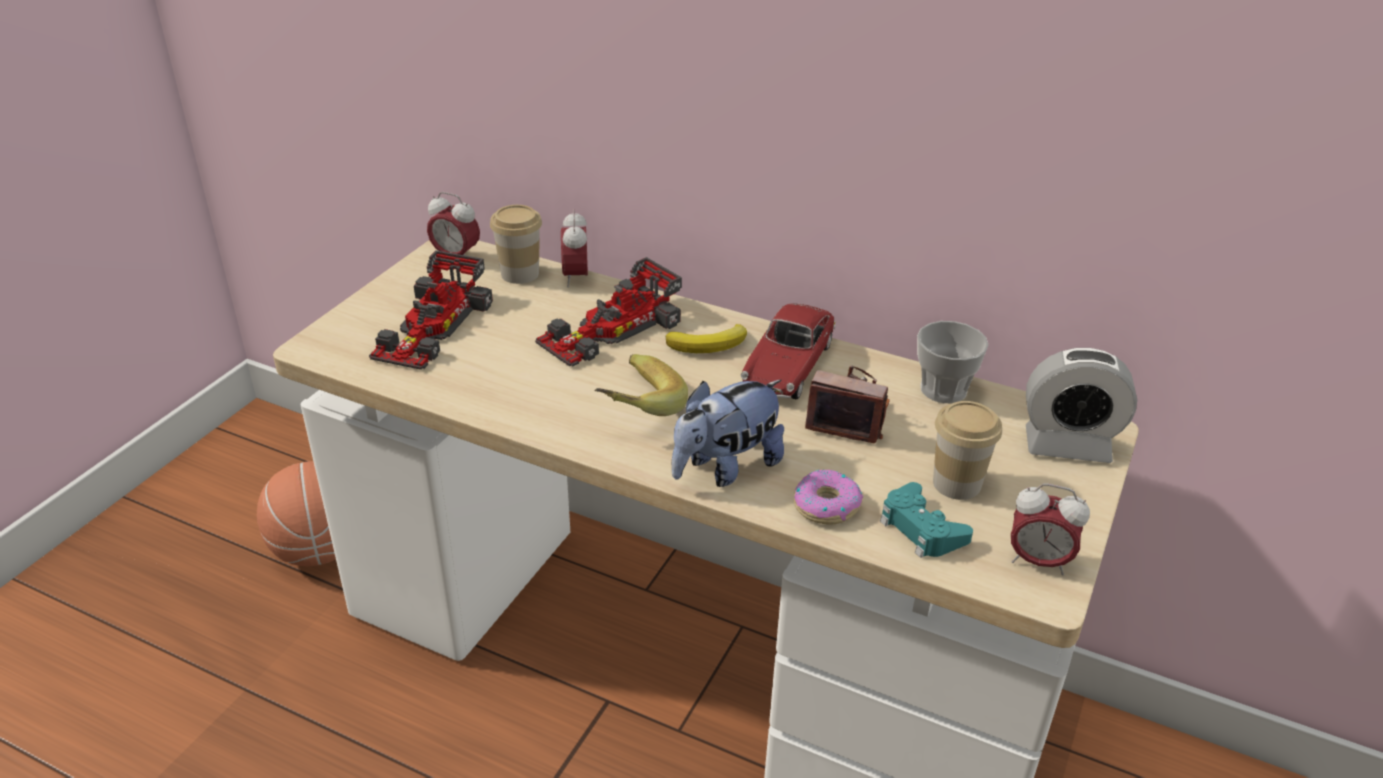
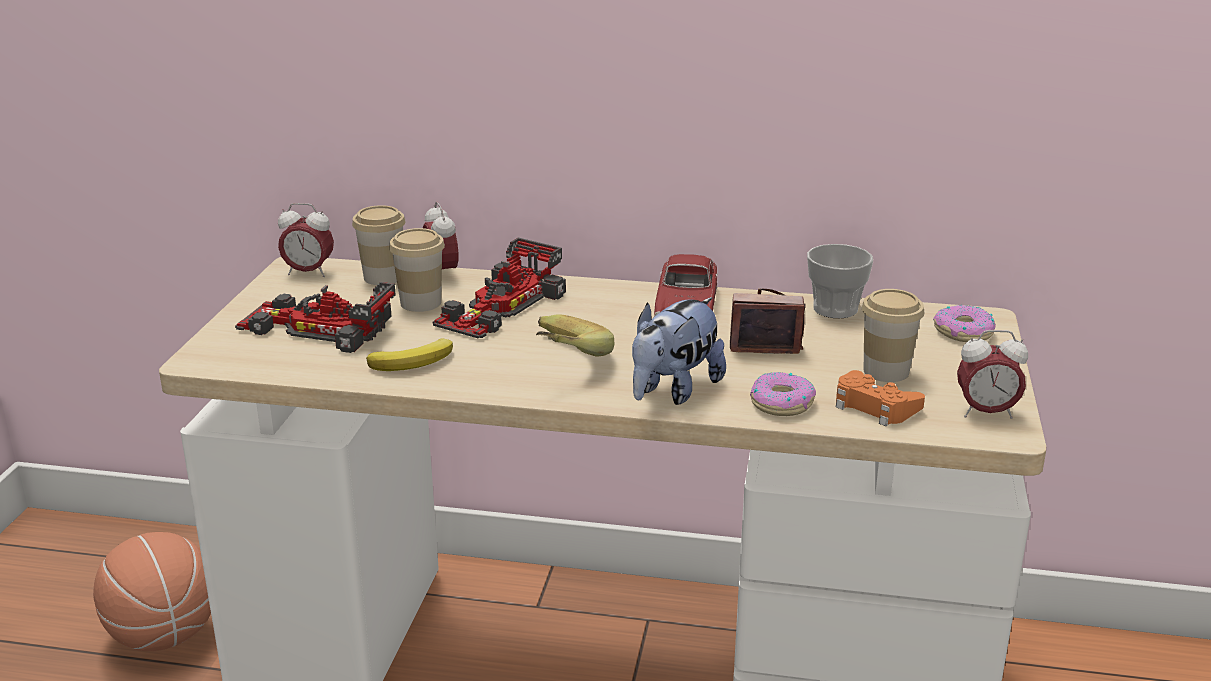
camera: 15 degrees left, 10 degrees down
(432, 326) = (318, 328): toy car -> toy car turned 105 degrees clockwise
(539, 311) = (420, 303): none -> cup
(710, 344) = (603, 305): banana -> banana (415, 361)
(921, 529) = (874, 407): turquoise game controller -> orange game controller
(1067, 446) = (963, 332): alarm clock -> donut

